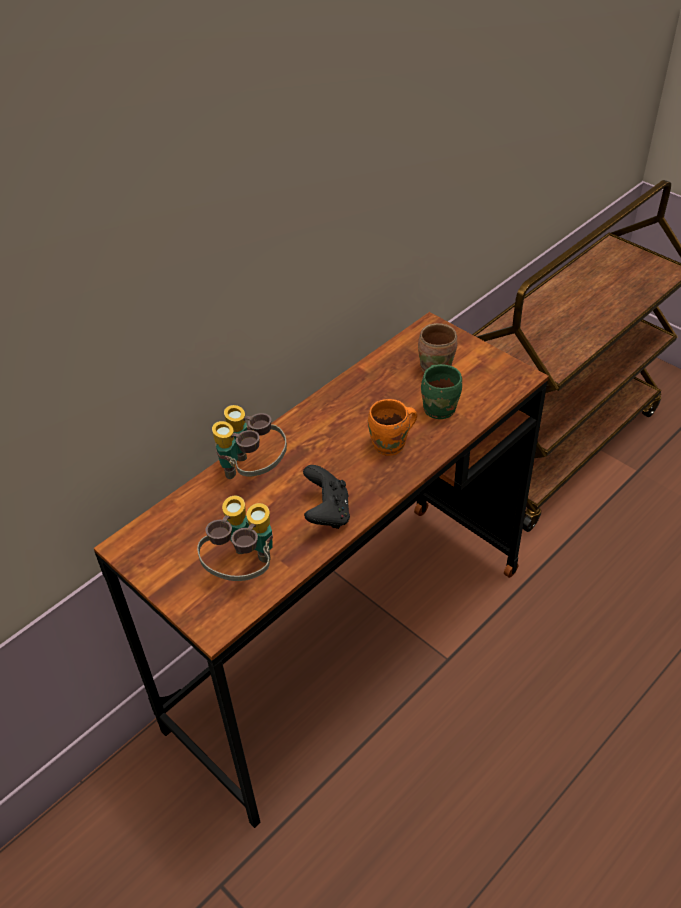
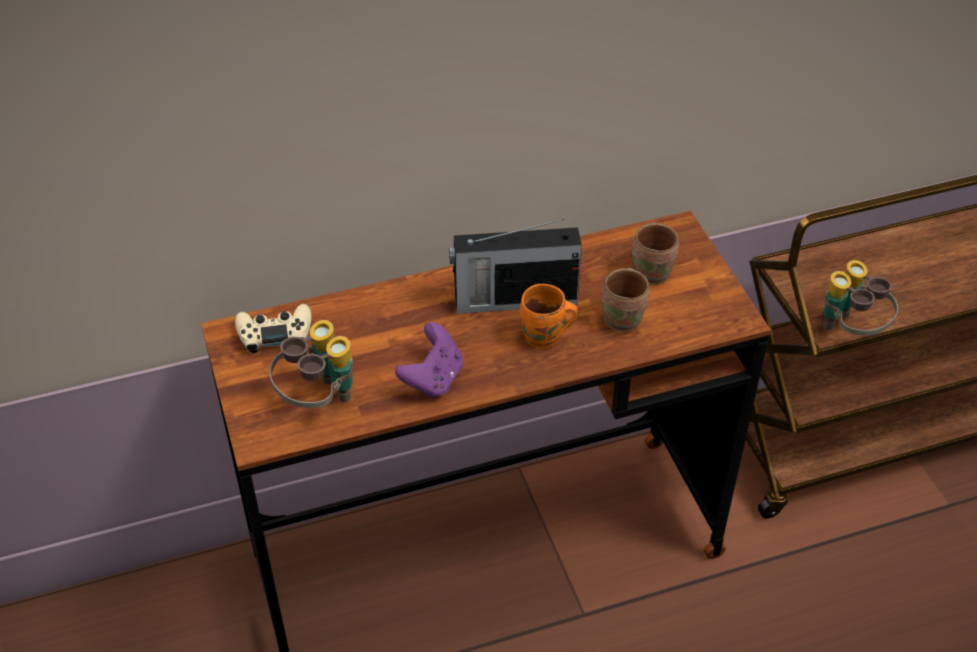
camera: 25 degrees right, 0 degrees up
(167, 530) = (275, 334): none -> beige game controller
(252, 472) = (389, 309): binoculars -> binoculars (850, 331)
(327, 513) = (433, 379): black game controller -> purple game controller
(346, 426) = (513, 300): none -> radio
(440, 408) = (624, 318): green mug -> brown mug

